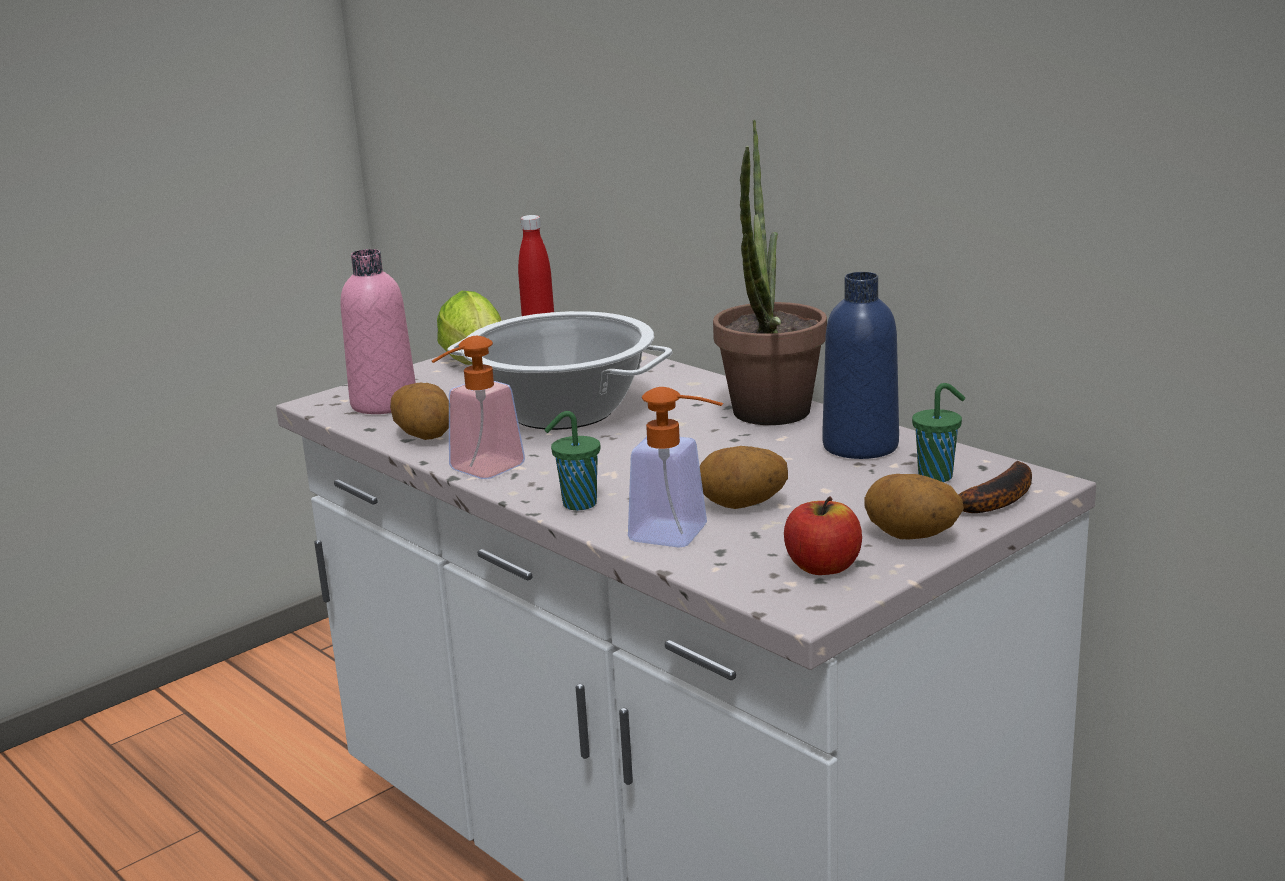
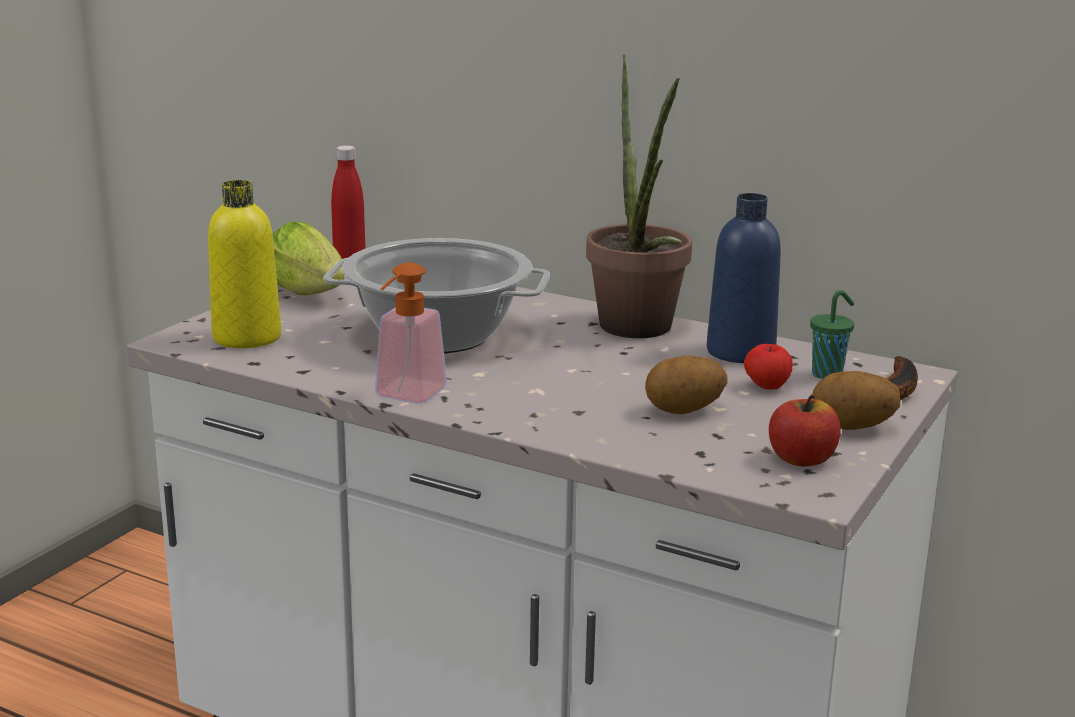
camera: 20 degrees left, 0 degrees up
(384, 404) = (247, 337): pink bottle -> yellow bottle
(425, 436) = (320, 366): potato -> none
(577, 504) = (531, 421): green cup -> none
(681, 535) = (653, 442): soap dispenser -> none
(855, 485) = (766, 386): none -> apple

